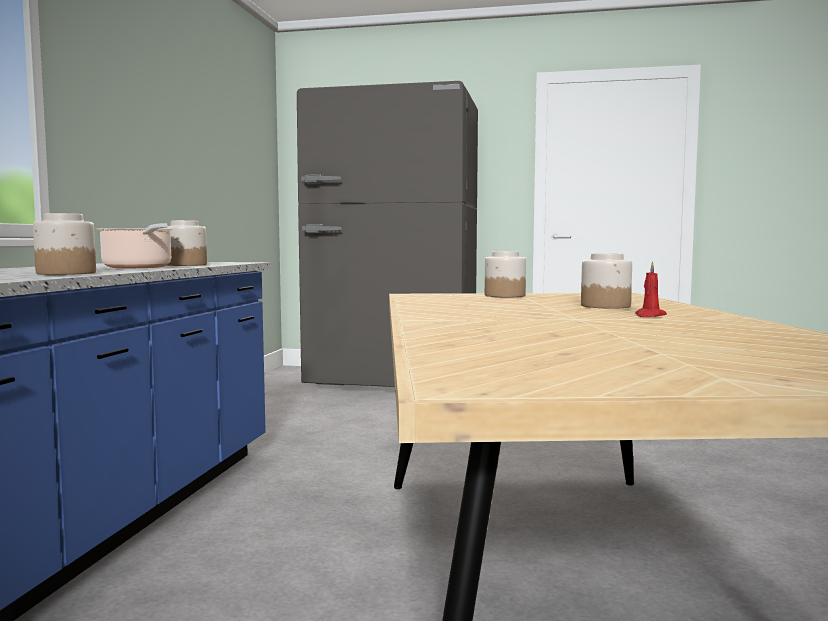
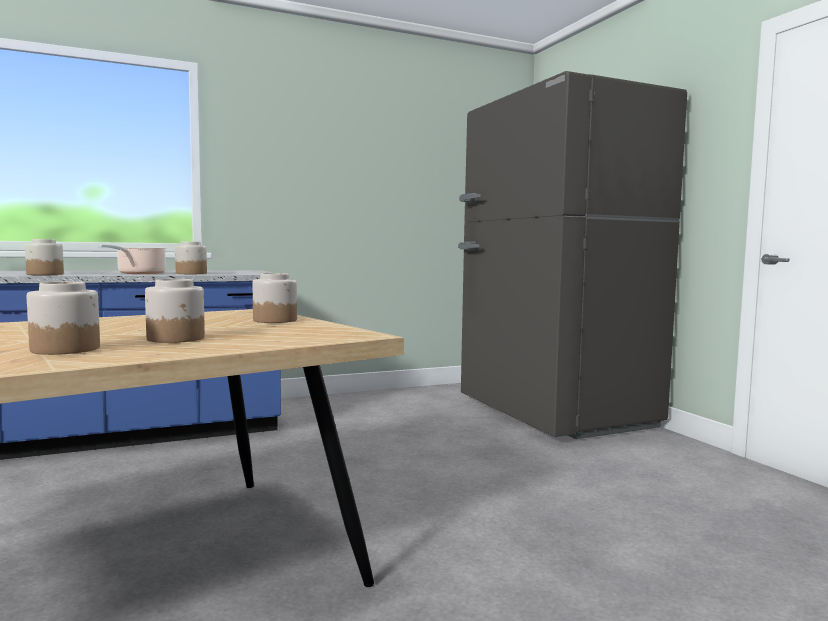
camera: 55 degrees right, 0 degrees up
(649, 316) = (65, 349): red candle -> jar

